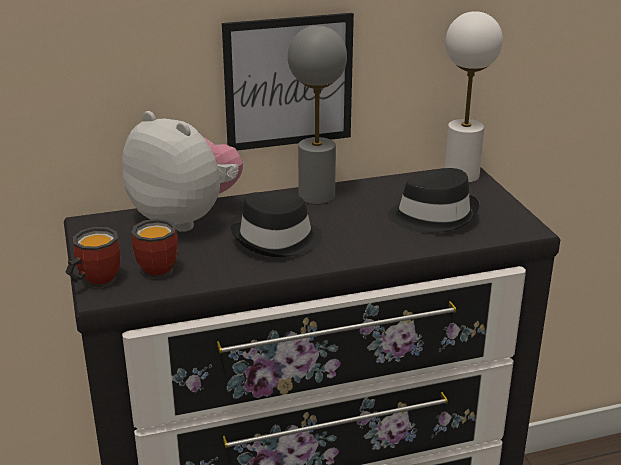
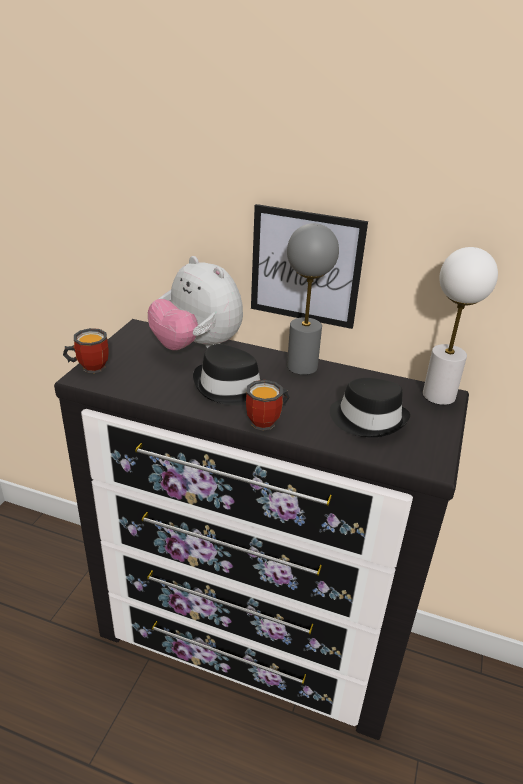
camera: 35 degrees right, 5 degrees up
(162, 268) = (136, 375): mug -> mug (268, 422)
(186, 217) = (197, 347): plush toy -> plush toy turned 150 degrees clockwise

